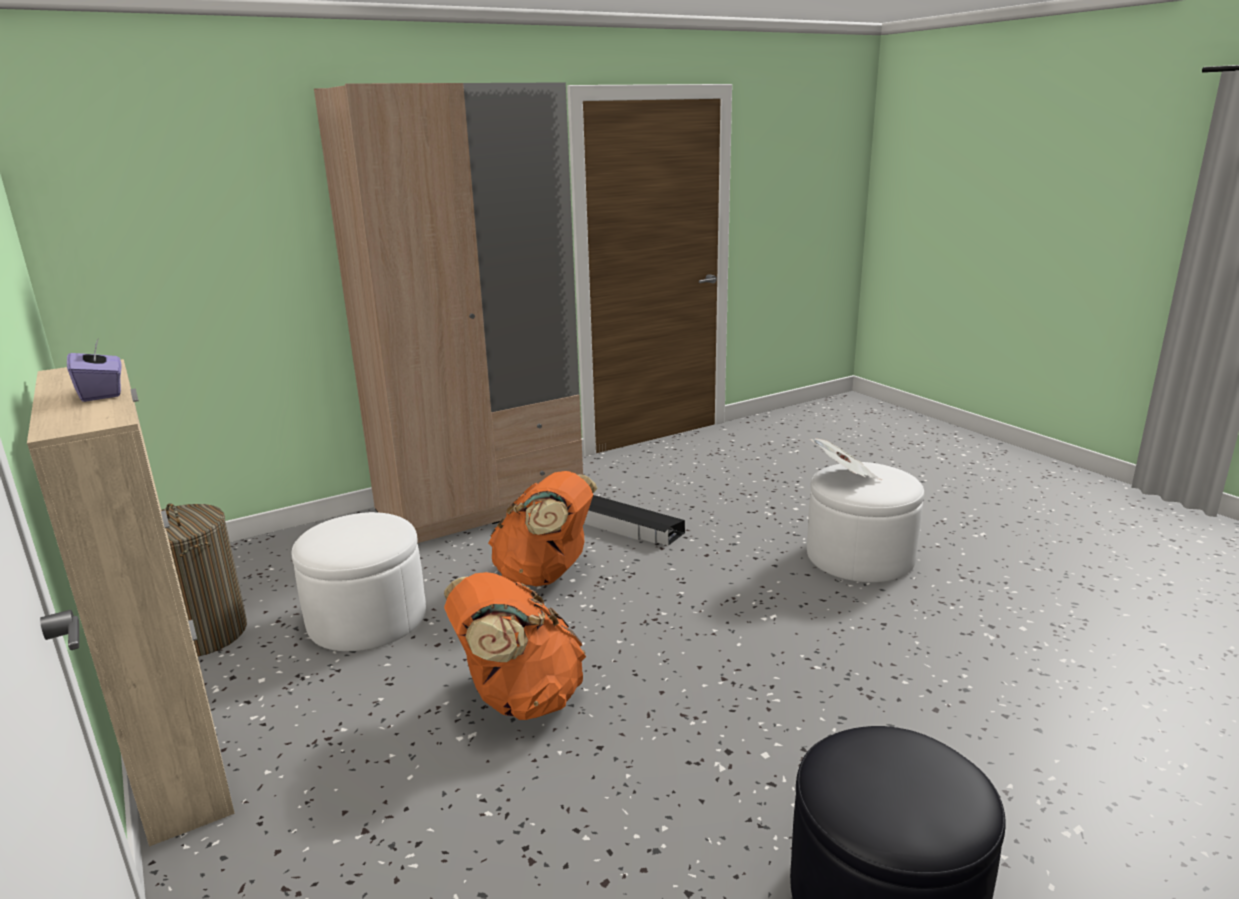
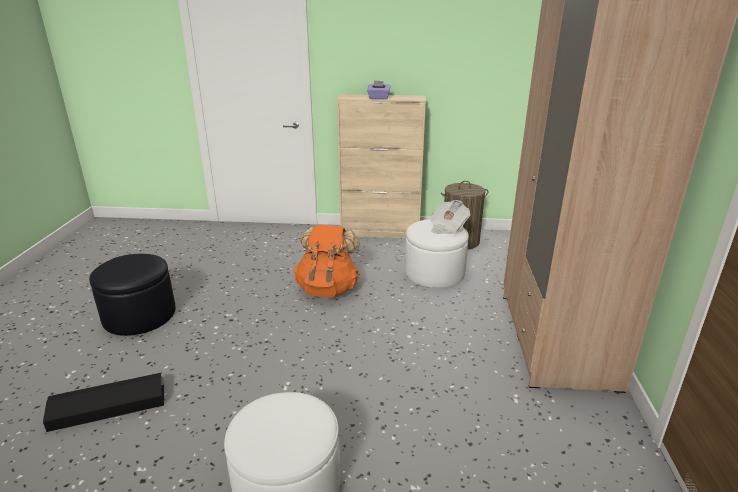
camera: 125 degrees right, 5 degrees up
(546, 575) = (424, 329): orange backpack -> none
(626, 527) = (462, 387): black storage box -> black storage box (108, 406)
(844, 476) = (298, 412): newspaper -> newspaper (447, 227)

